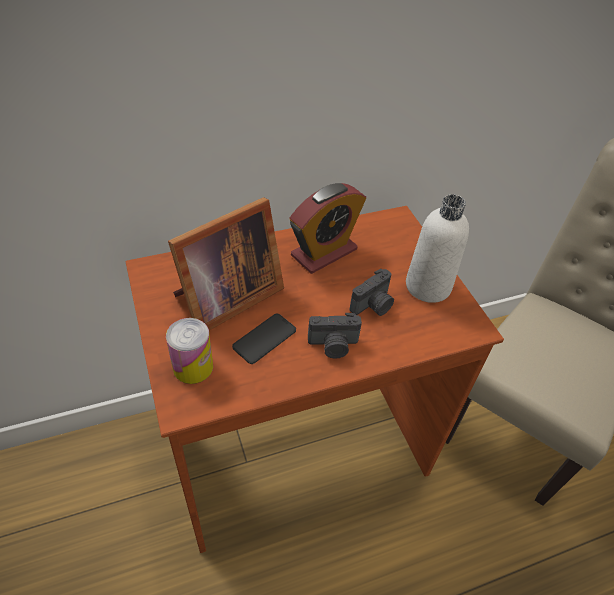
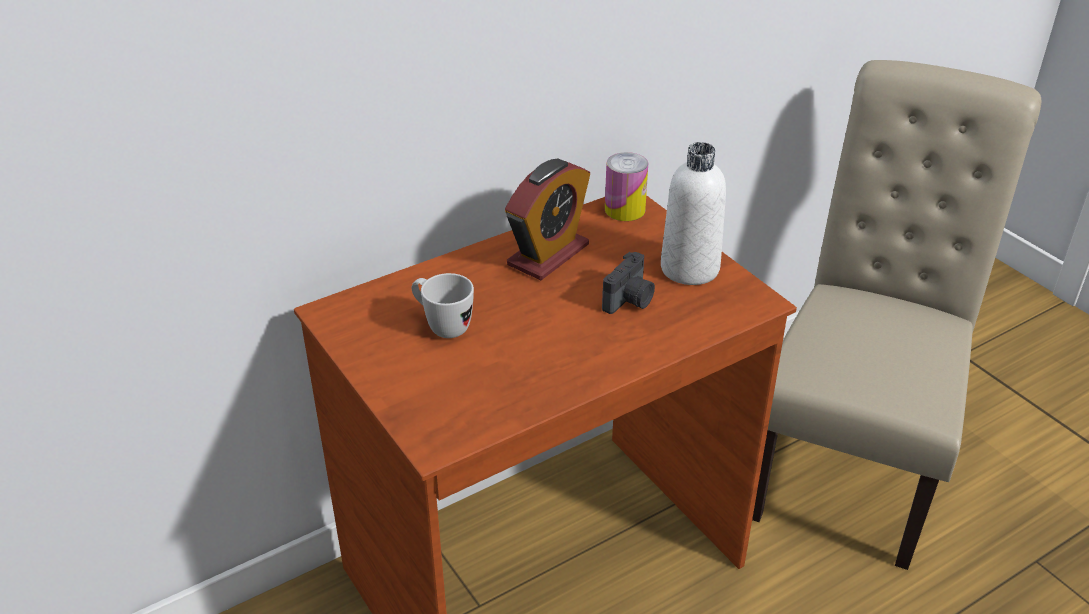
camera: 10 degrees left, 10 degrees down
(193, 367) = (432, 402): can -> can (624, 209)
(225, 299) = (442, 326): picture frame -> white mug
(264, 338) = (509, 358): phone -> none
(333, 345) = (596, 350): camera -> none

